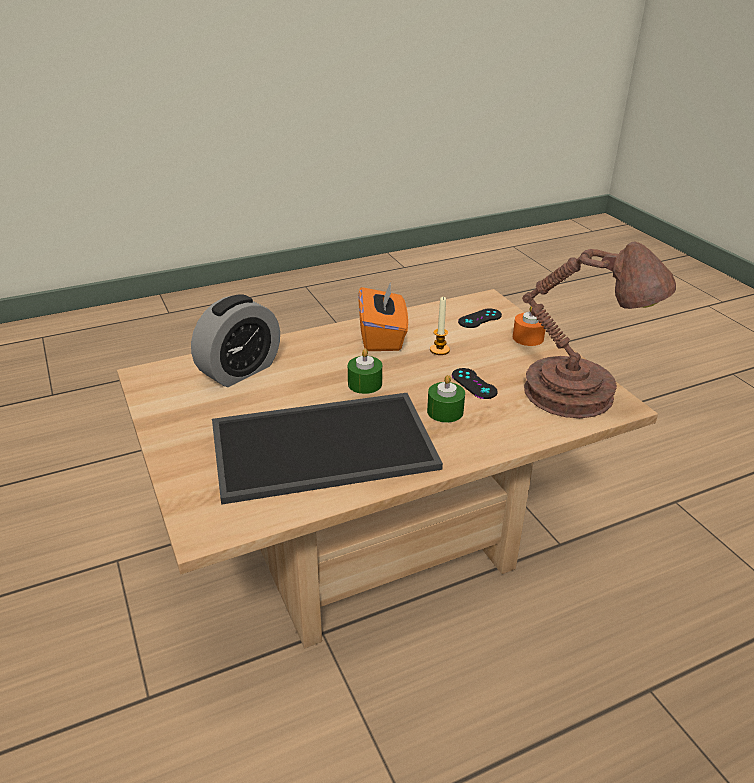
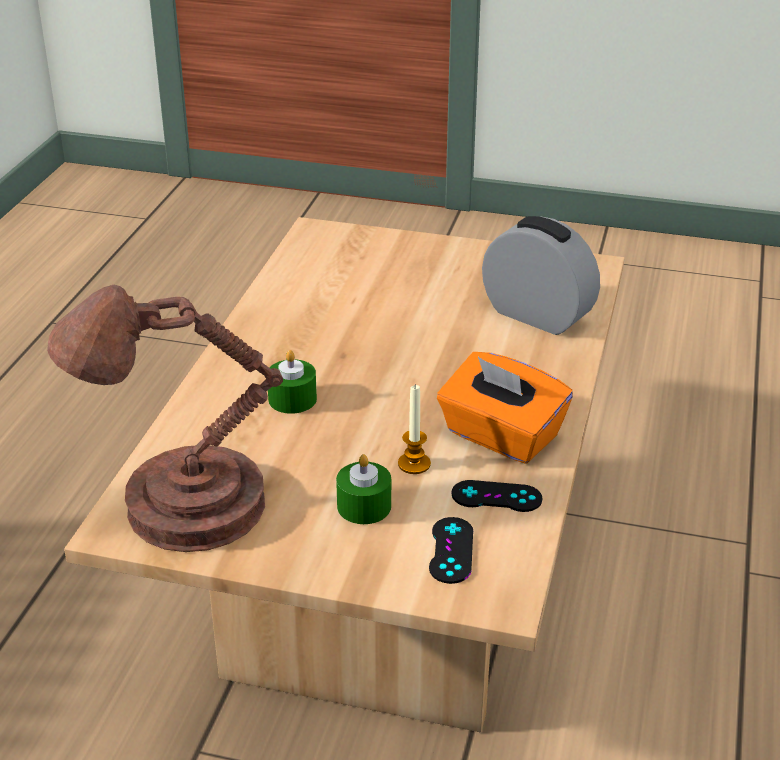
camera: 130 degrees right, 0 degrees up
(240, 370) = (537, 315): alarm clock -> alarm clock turned 135 degrees clockwise
(324, 443) = (343, 313): tray -> none
(365, 384) = (411, 376): green candle -> green candle (364, 506)
(474, 384) = (311, 447): black game controller -> black game controller (496, 497)
(528, 338) = (345, 561): orange candle -> none

